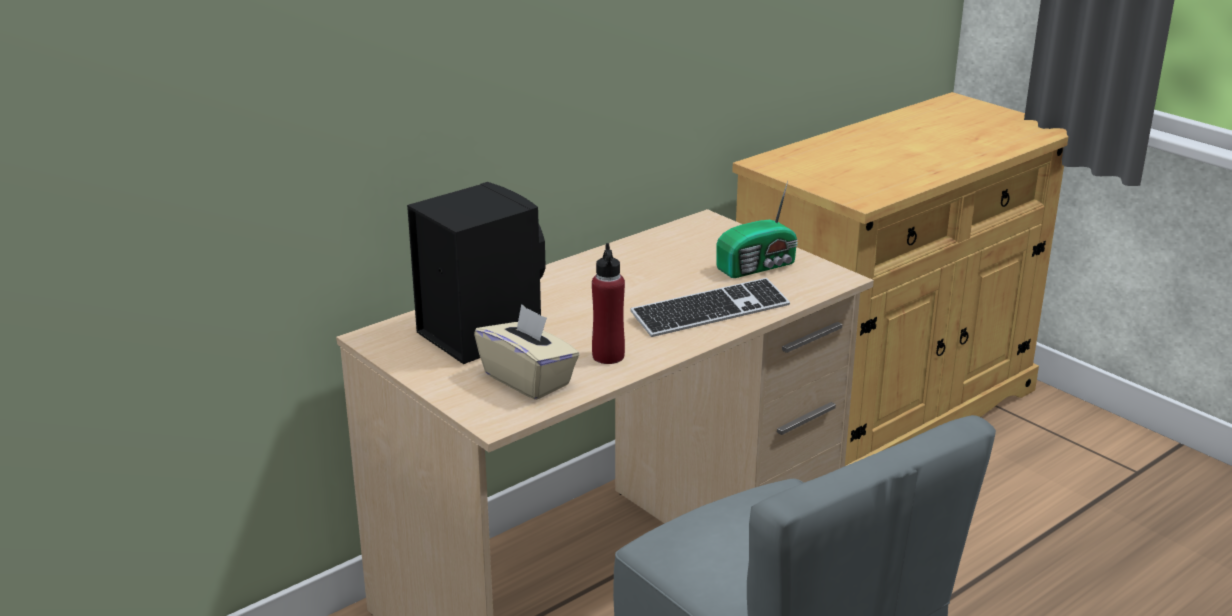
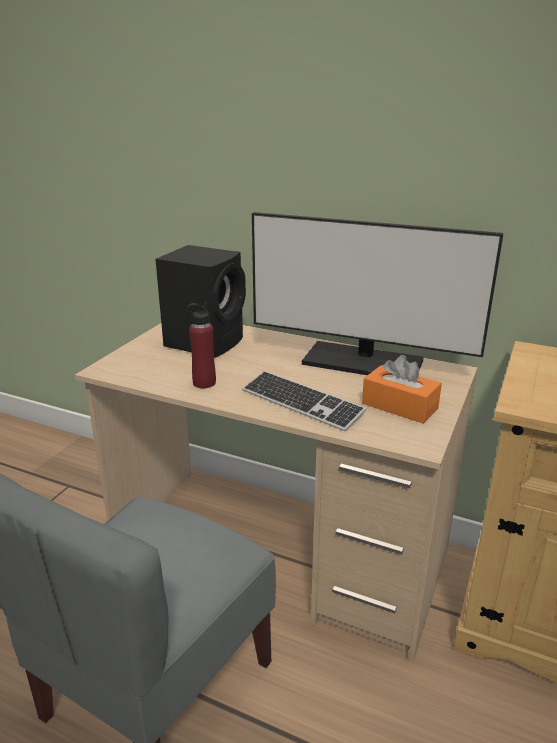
camera: 65 degrees right, 0 degrees up
(528, 379) = (157, 367): beige tissue box -> none
(642, 257) = (362, 362): none -> monitor
(759, 266) = (399, 406): radio -> orange tissue box

